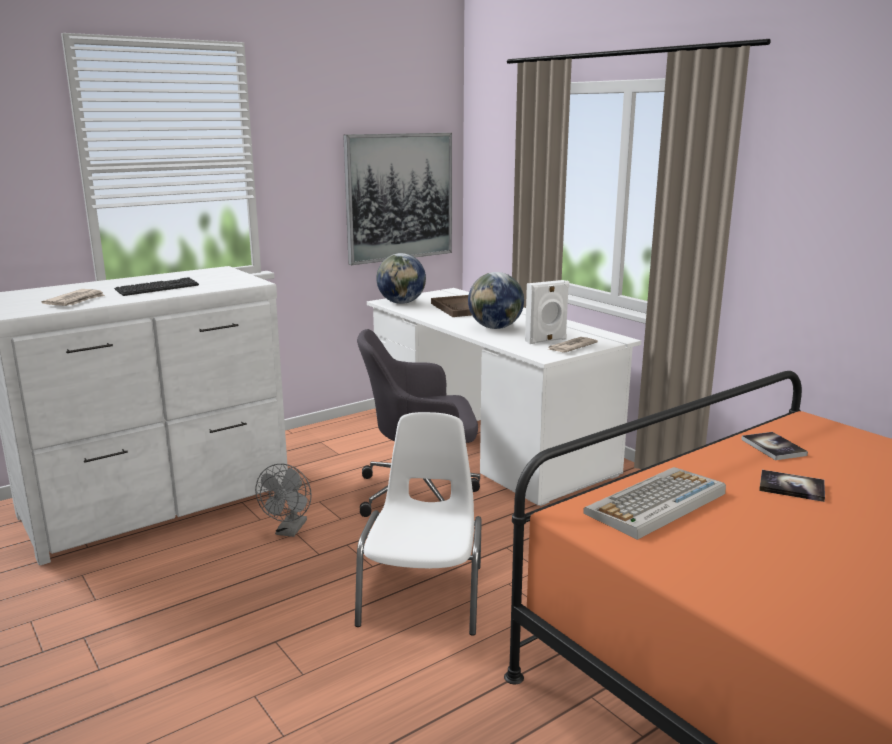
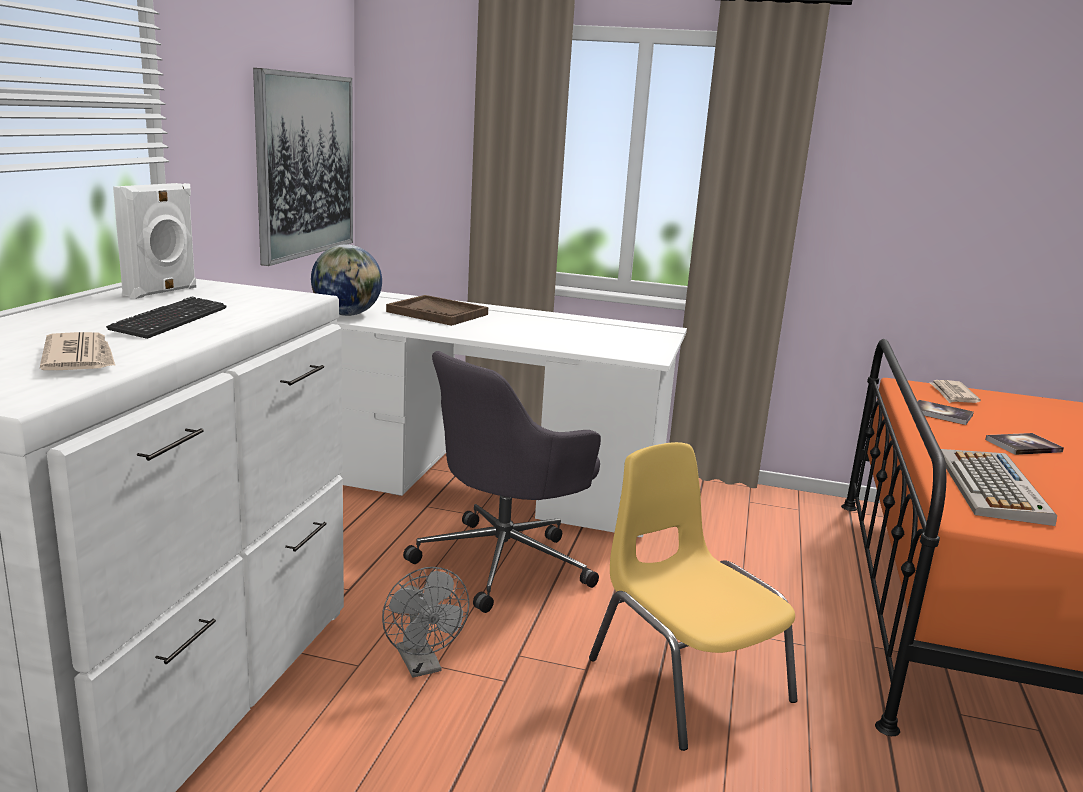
camera: 40 degrees left, 0 degrees up
(424, 594) = (686, 679): white chair -> yellow chair
(495, 328) = (527, 332): globe -> none
(546, 341) = (611, 340): white speaker -> white speaker (162, 292)
(570, 347) = (649, 344): newspaper -> newspaper (953, 394)

